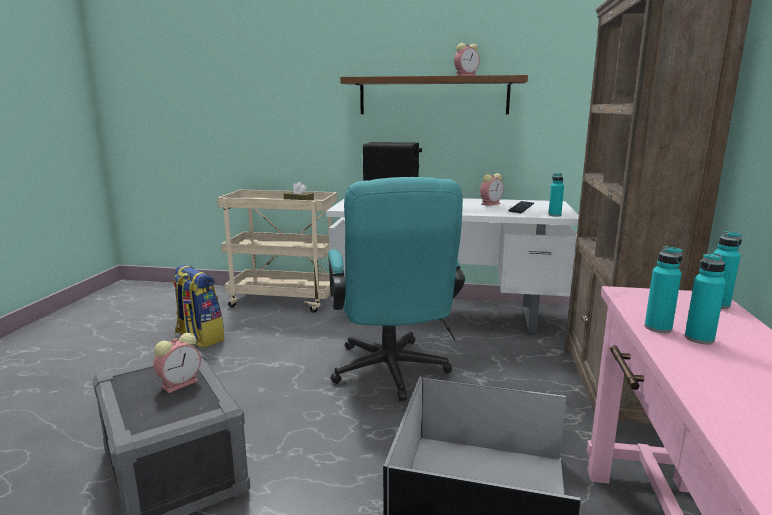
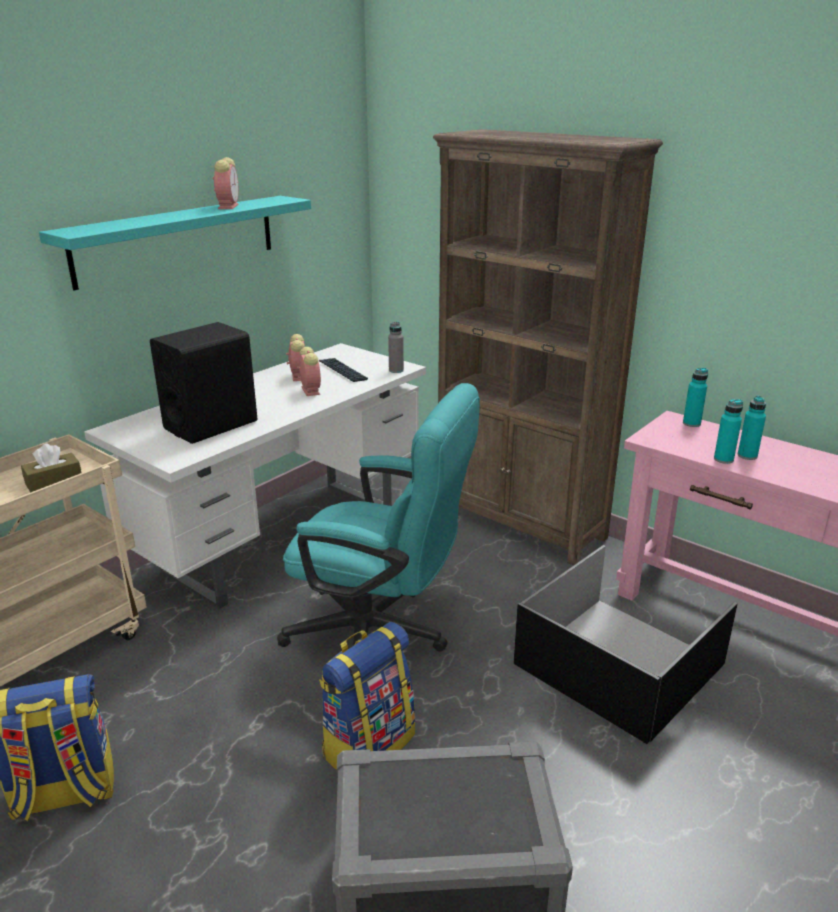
camera: 60 degrees left, 10 degrees up
(181, 383) = (433, 783): alarm clock -> alarm clock (310, 390)
(285, 403) = (368, 744): none -> backpack
(433, 96) = (177, 239): brown shelf -> turquoise shelf
(554, 215) = (396, 370): turquoise bottle -> grey bottle

